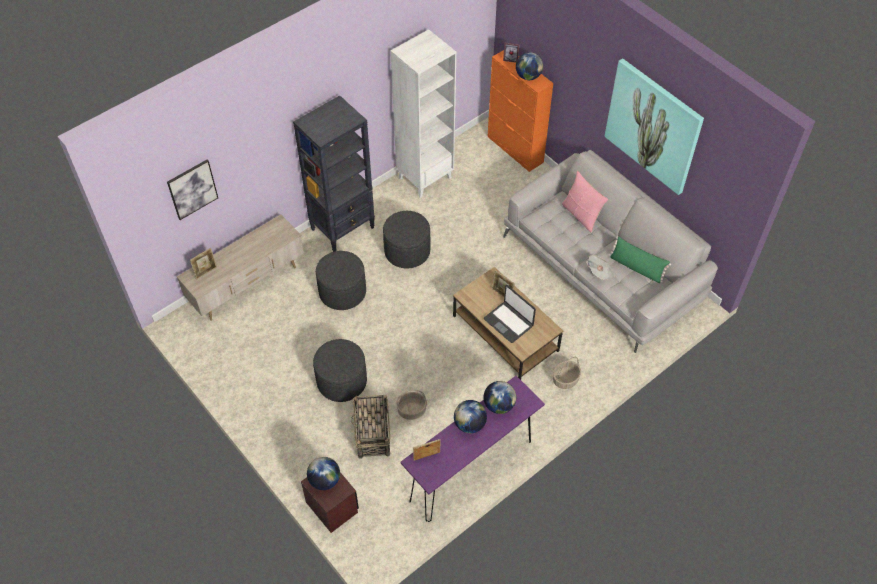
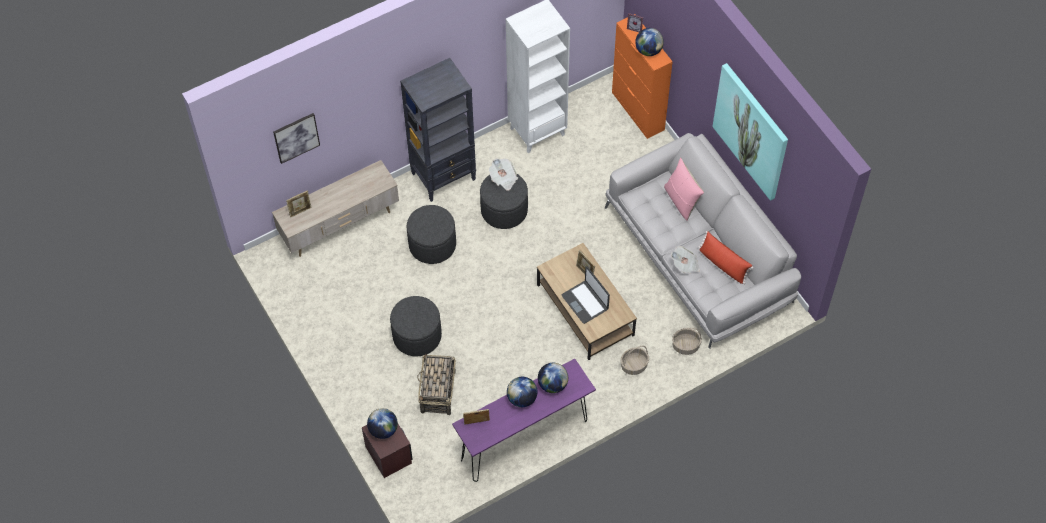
camera: 10 degrees right, 5 degrees up
(404, 217) = (503, 178): none -> newspaper
(411, 410) = (478, 374): basket -> basket (685, 346)
(636, 268) = (723, 264): green pillow -> red pillow

